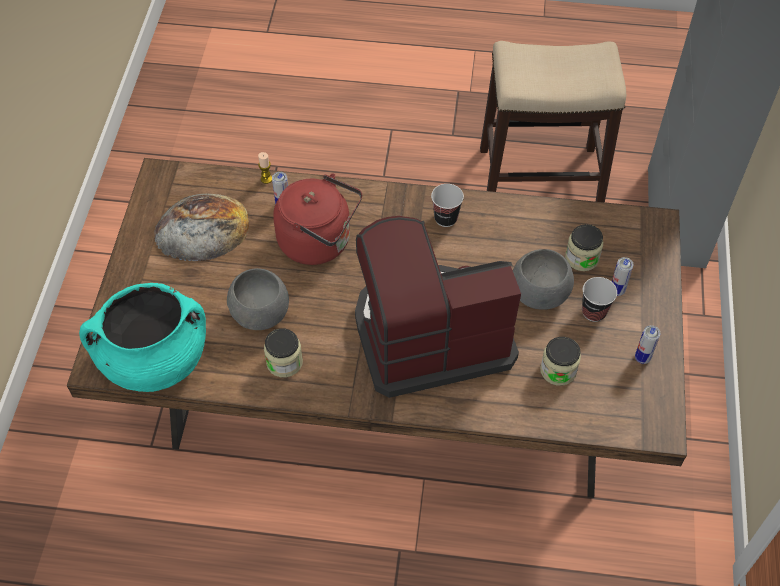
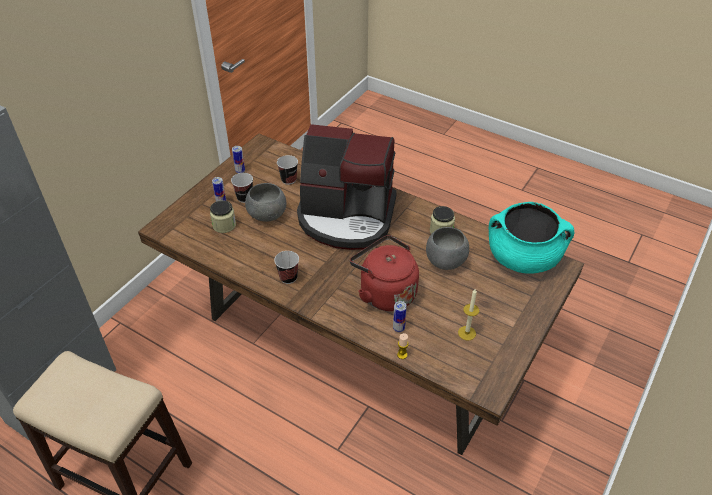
camera: 155 degrees left, 10 degrees down
(202, 228) = (467, 333): bread -> candle
(558, 370) = (289, 180): jar -> cup

